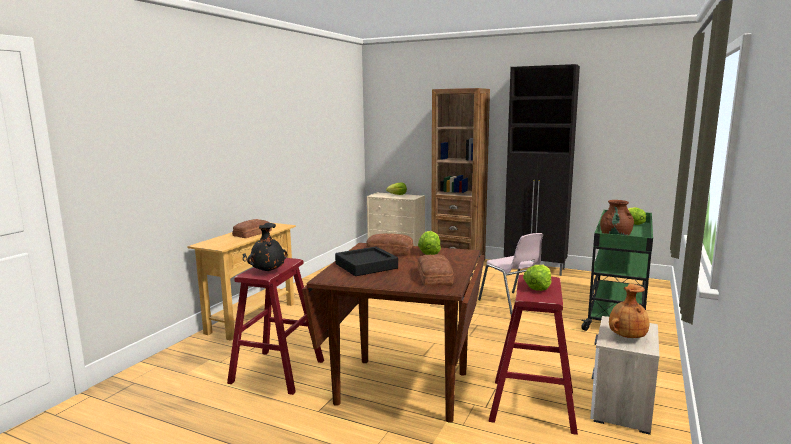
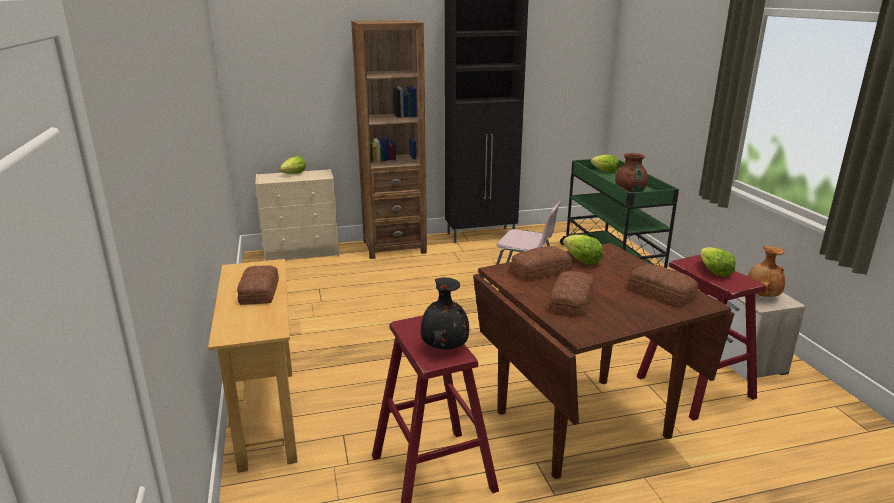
camera: 40 degrees left, 10 degrees up
(366, 266) = (572, 300): black tray -> bread

